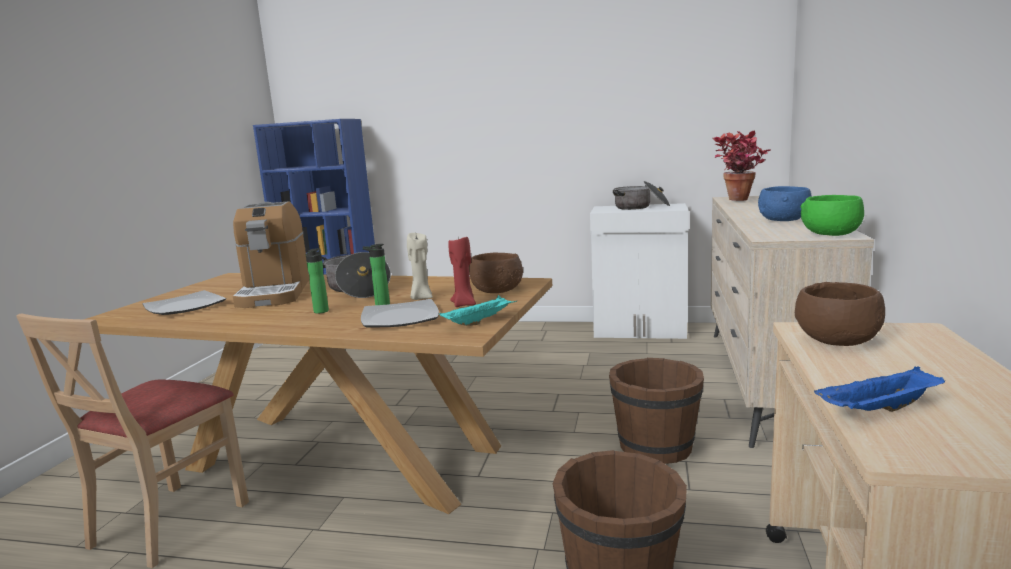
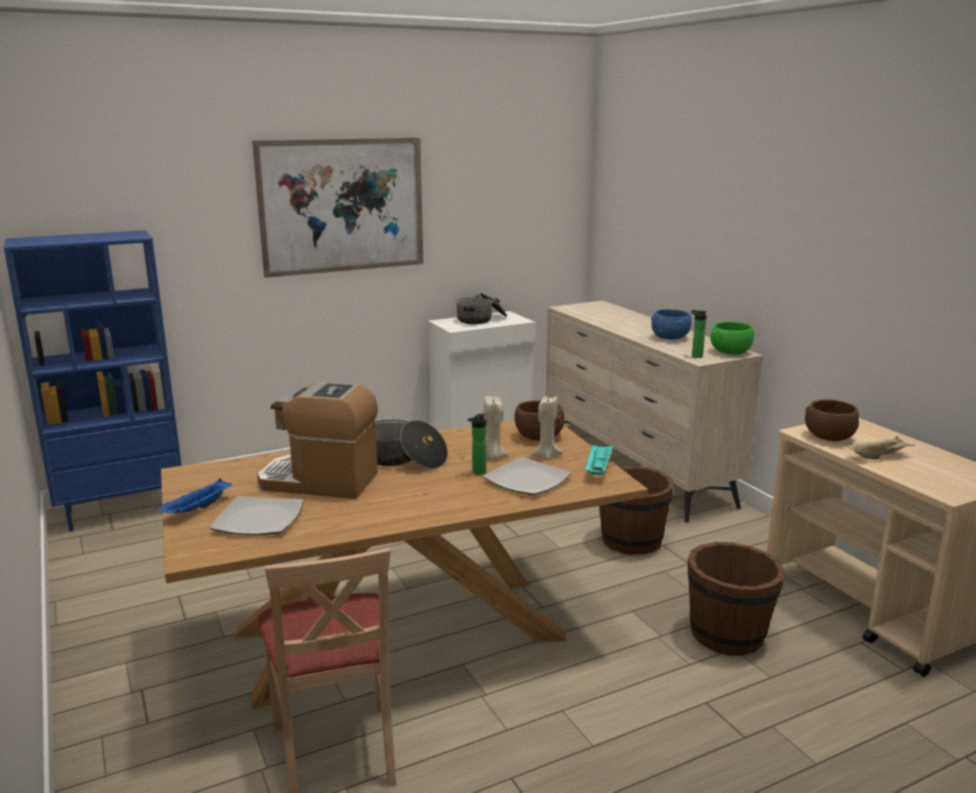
camera: 40 degrees left, 5 degrees up
(274, 293) = (319, 481): coffee machine -> coffee machine turned 150 degrees clockwise
(321, 310) = (434, 489): bottle -> bottle (695, 356)
(464, 304) = (546, 456): red candle -> beige candle
(514, 98) = (342, 206): none -> picture
(738, 201) = (583, 312): potted plant -> none
(870, 375) = (878, 456): none -> beige tray
(878, 410) = (912, 476): blue tray -> blue tray (197, 509)

